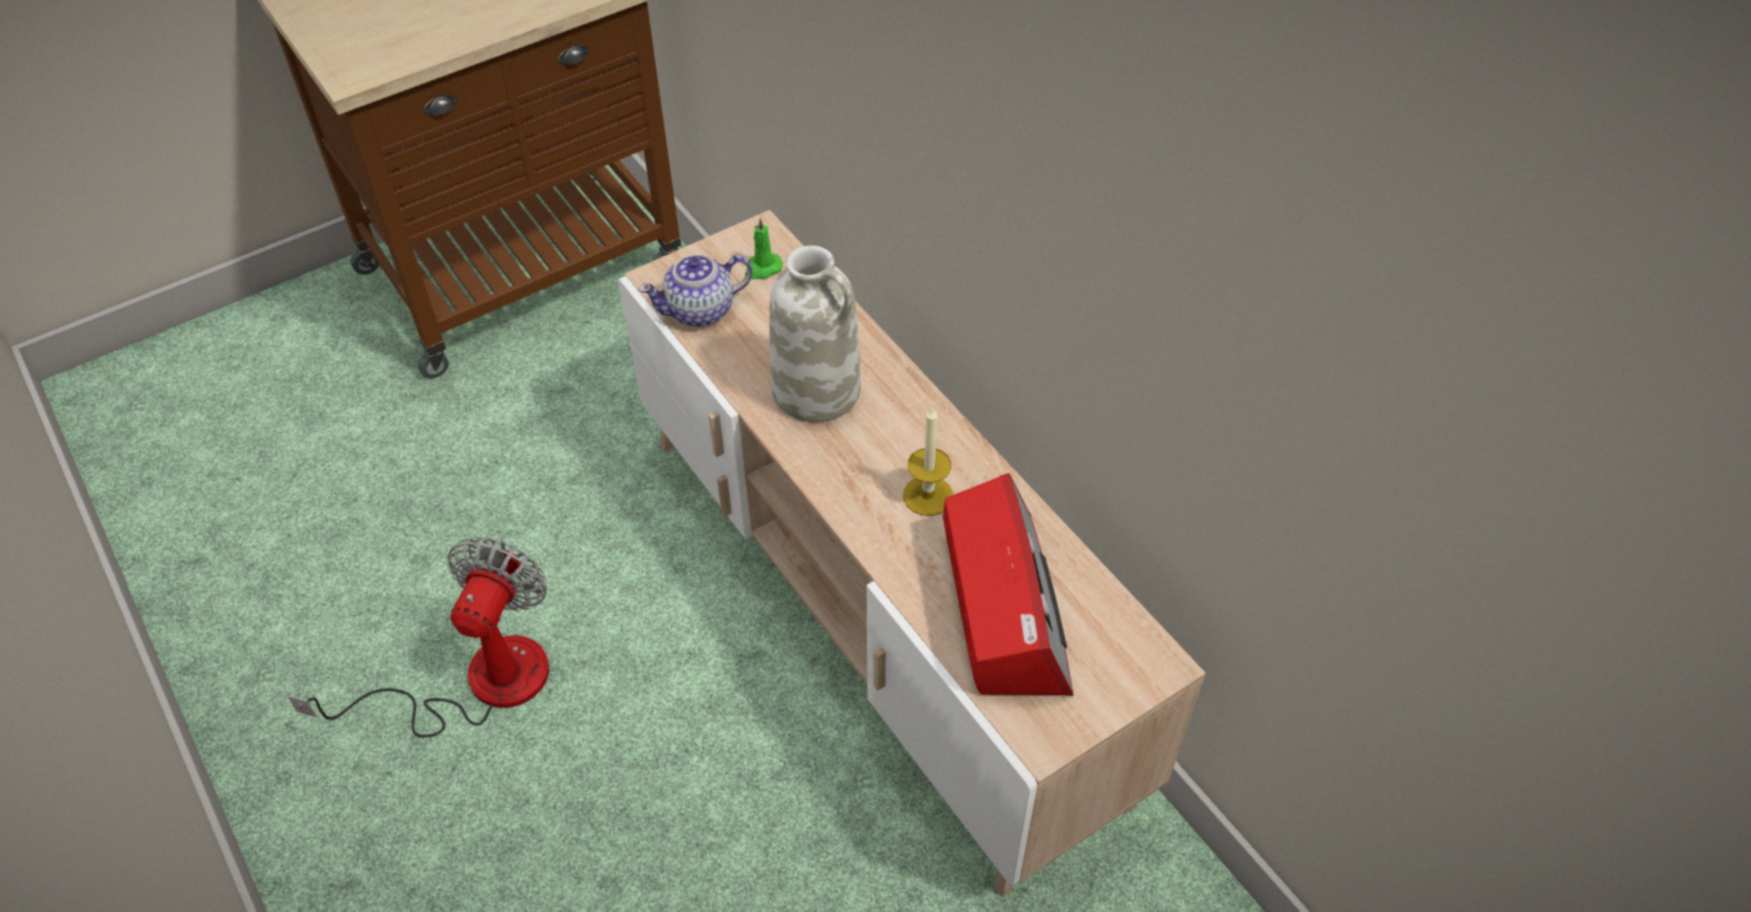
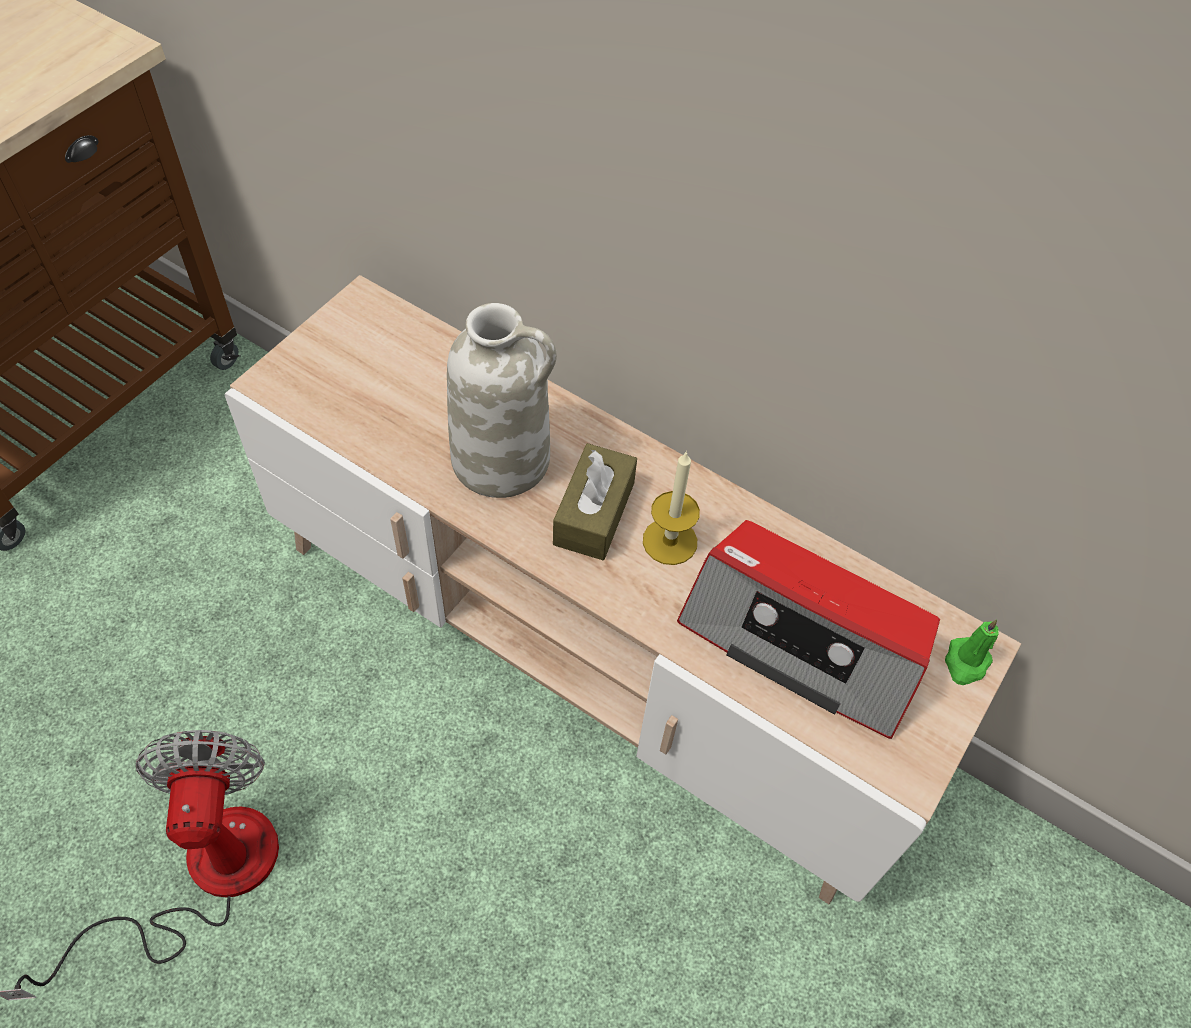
camera: 25 degrees left, 5 degrees up
(701, 310) = (335, 404): teapot -> none
(762, 268) = (381, 340): green candle -> green candle (966, 663)
(874, 455) = (594, 513): none -> brown tissue box
(1004, 608) = (803, 640): radio -> radio turned 150 degrees clockwise

